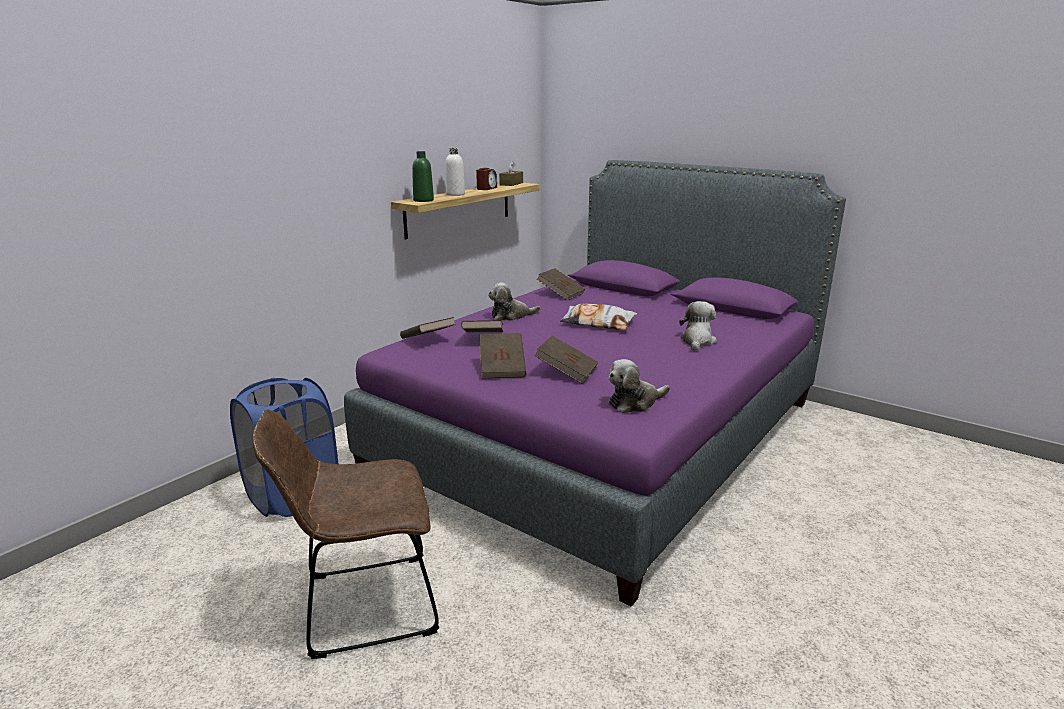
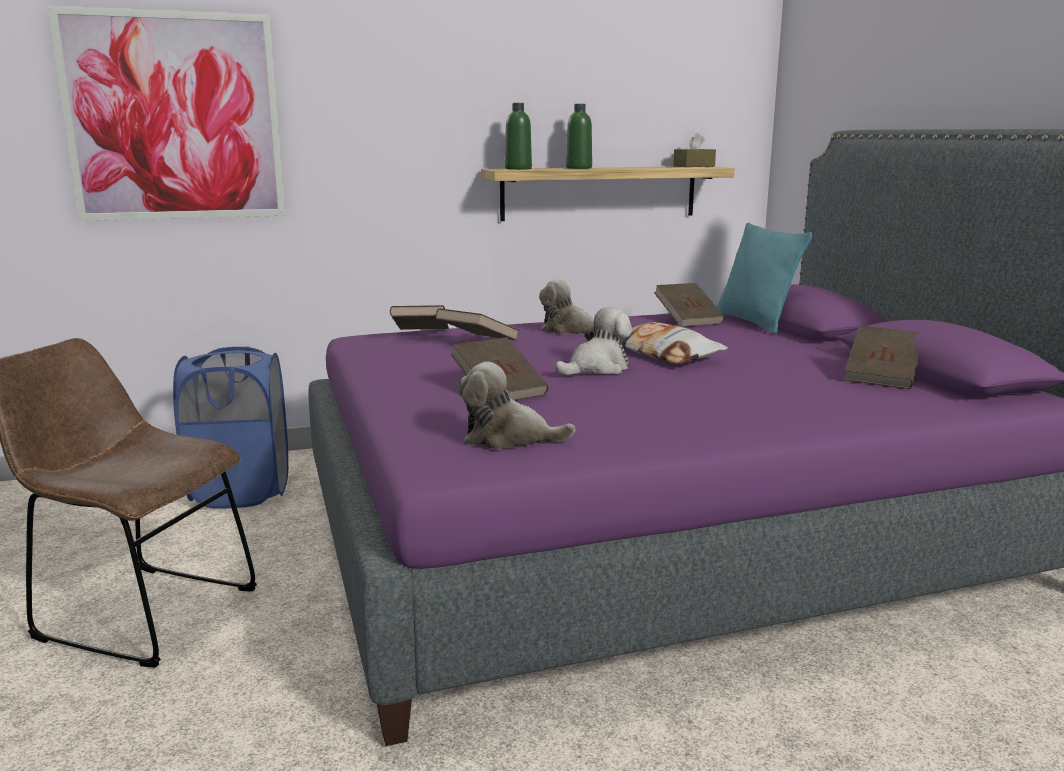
camera: 35 degrees right, 5 degrees down
(166, 187) = (174, 117): none -> picture
(455, 194) = (578, 168): white bottle -> green bottle
(486, 188) = (642, 167): alarm clock -> none
(502, 369) = (434, 372): brown book -> brown book (882, 377)
(597, 289) = (755, 323): none -> turquoise pillow
(697, 341) = (771, 398): plush toy -> plush toy (597, 368)

